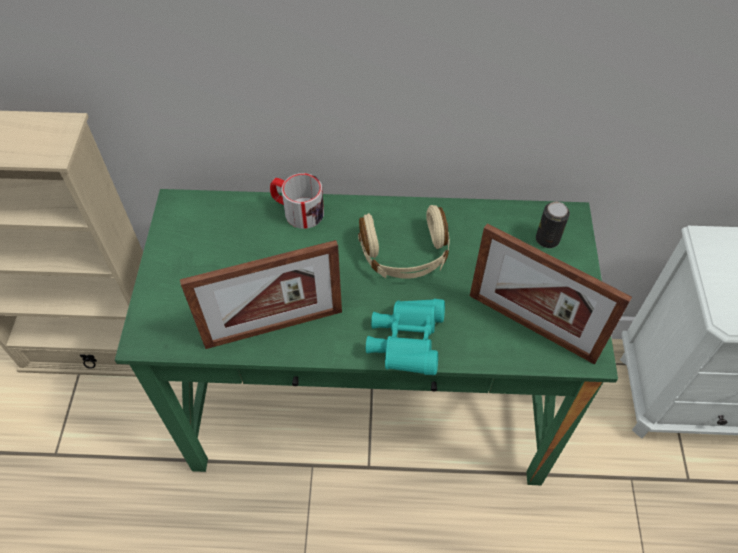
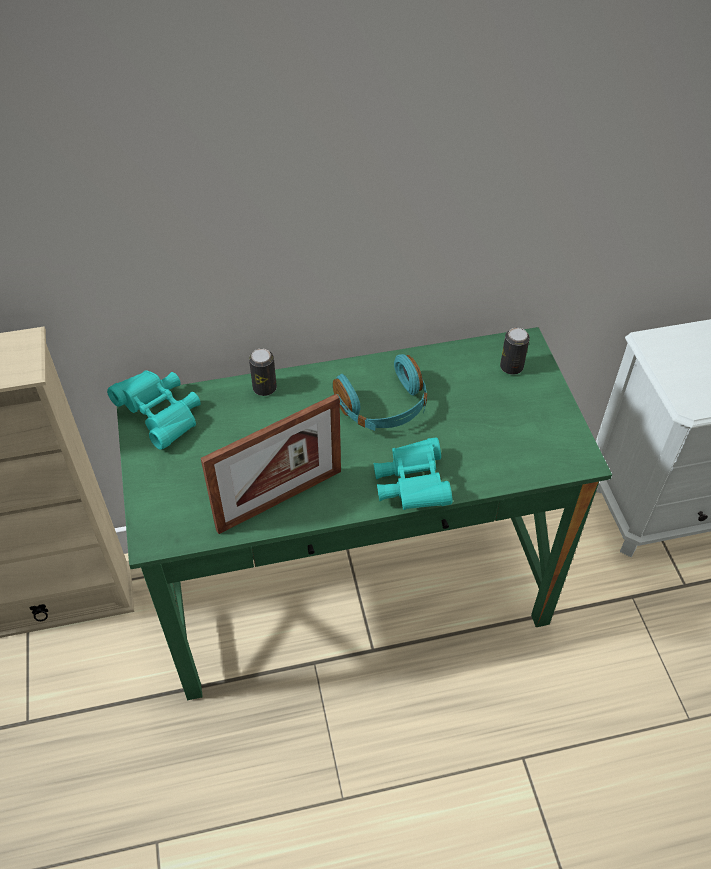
camera: 15 degrees left, 5 degrees down
(193, 218) = (162, 416): none -> turquoise binoculars
(297, 210) = (264, 388): mug -> can
(405, 254) = (384, 407): beige headphones -> turquoise headphones
(531, 327) = (521, 447): picture frame -> none

